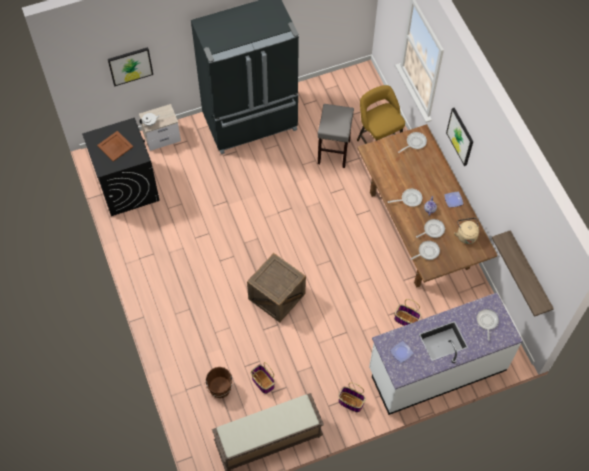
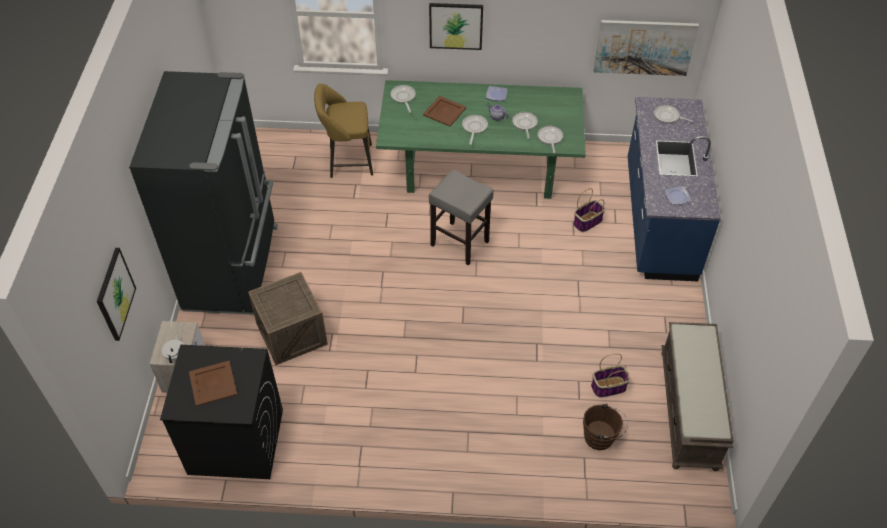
camera: 65 degrees left, 10 degrees down
(276, 296) = (497, 330): crate -> crate (291, 334)
(333, 152) = (332, 204): grey stool -> grey stool (460, 243)
(350, 402) = (669, 310): basket -> none
(416, 173) = (444, 111): none -> brown tray
(418, 229) = (478, 170): brown dining table -> green dining table
(436, 369) = (658, 219): white counter -> blue counter
(466, 235) = (545, 101): beige kettle -> none
(529, 273) = (644, 47): shelf -> picture

